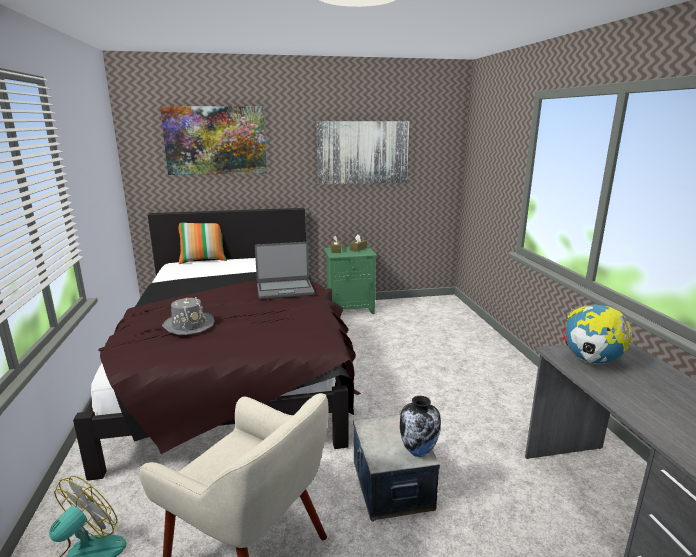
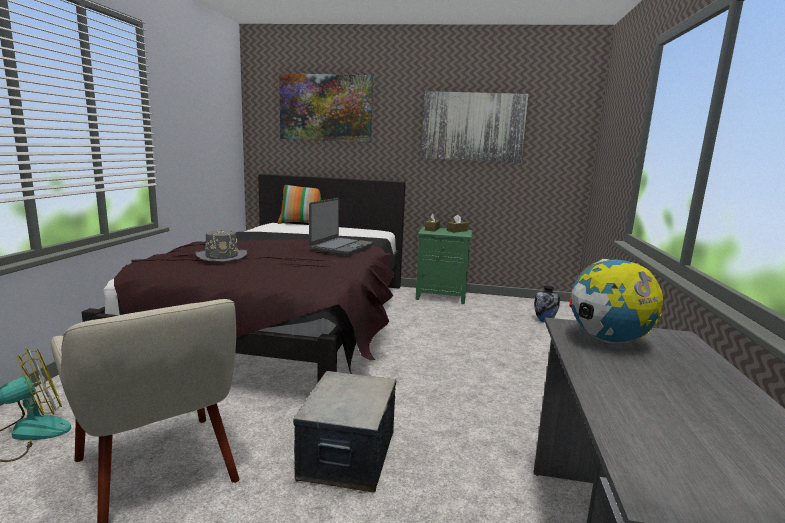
camera: 20 degrees right, 5 degrees down
(285, 290) = (341, 247): laptop -> laptop turned 75 degrees counterclockwise
(418, 451) = (365, 413): vase -> vase (544, 320)

